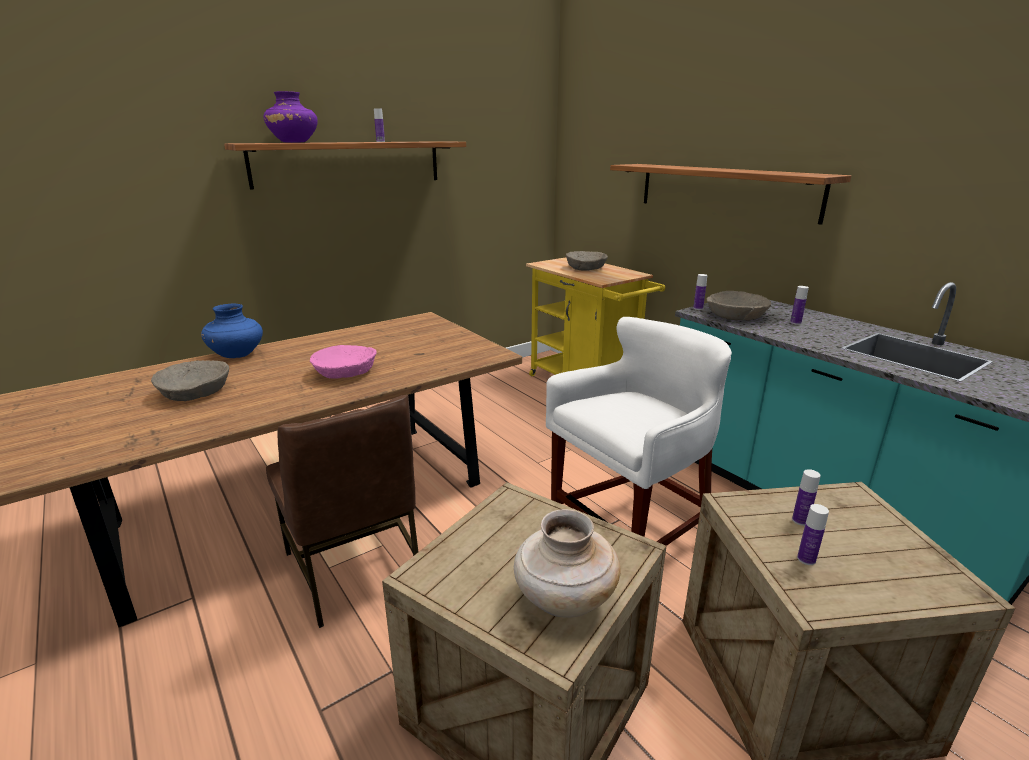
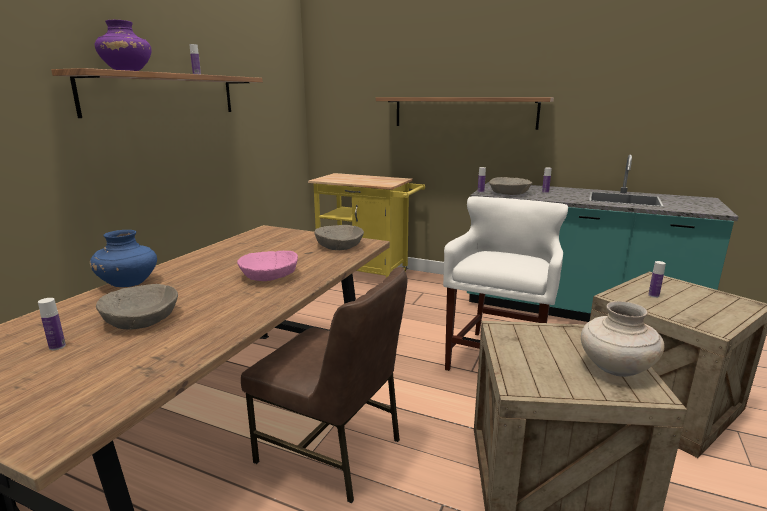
camera: 30 degrees left, 5 degrees down
(586, 268) = (359, 179): beige bowl -> beige bowl (339, 245)
(806, 559) = (682, 311): bottle -> bottle (57, 346)

